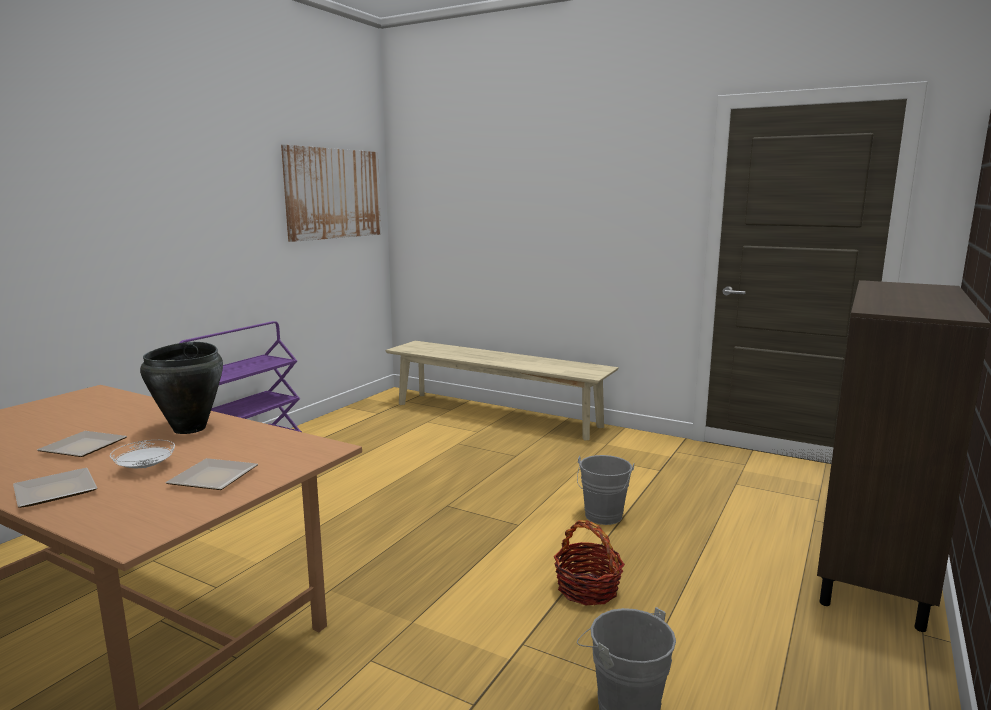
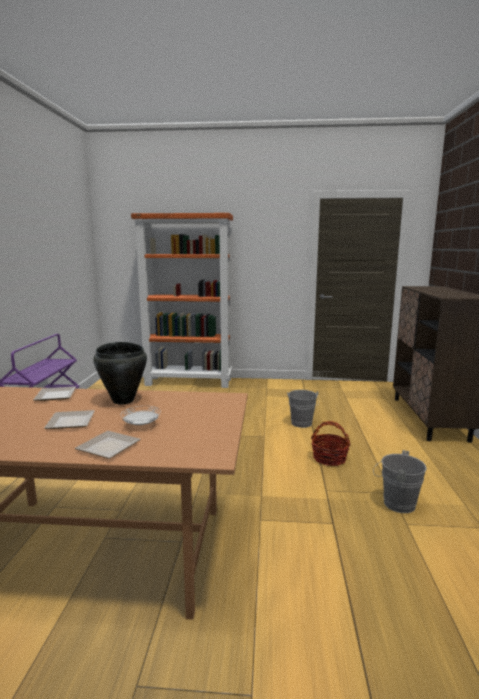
camera: 25 degrees left, 0 degrees up
(217, 478) = (198, 421): plate -> plate (57, 395)
(334, 193) = (71, 244): picture -> none
(496, 415) = (189, 382): beige bench -> orange bookcase

